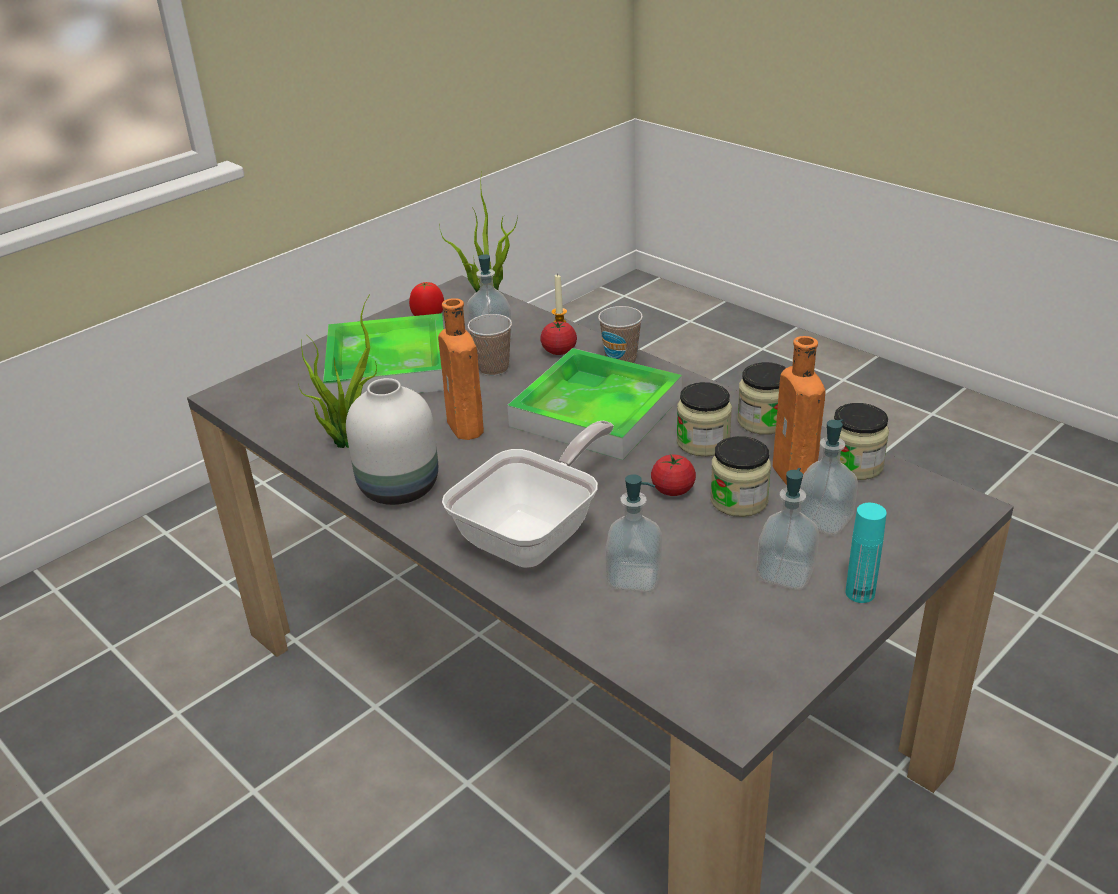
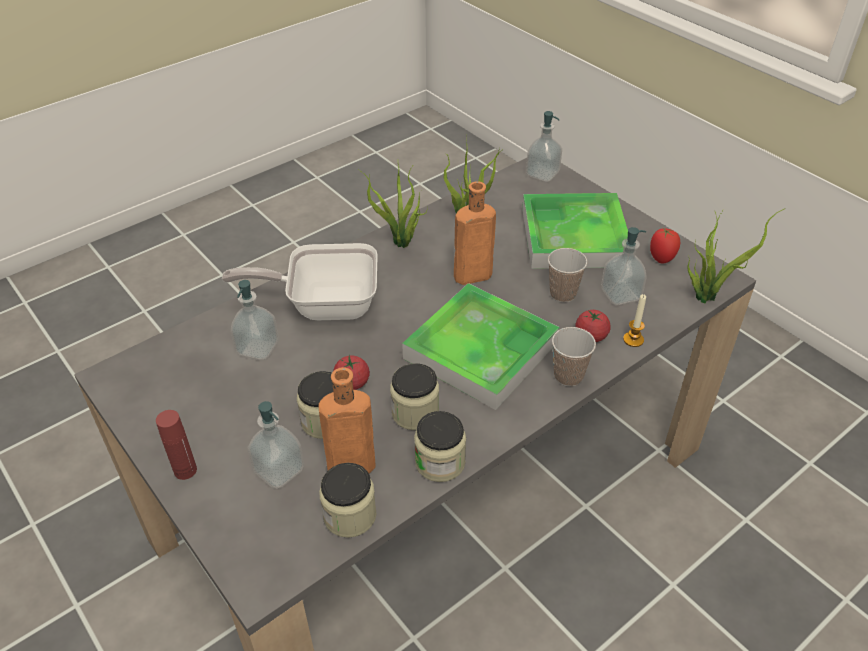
camera: 95 degrees right, 10 degrees up
(400, 486) = (401, 244): white vase -> potted plant
(535, 534) = (324, 304): frying pan -> frying pan turned 135 degrees clockwise
(785, 574) = (226, 430): soap dispenser -> soap dispenser (542, 174)
(860, 593) = (185, 470): turquoise bottle -> red bottle

